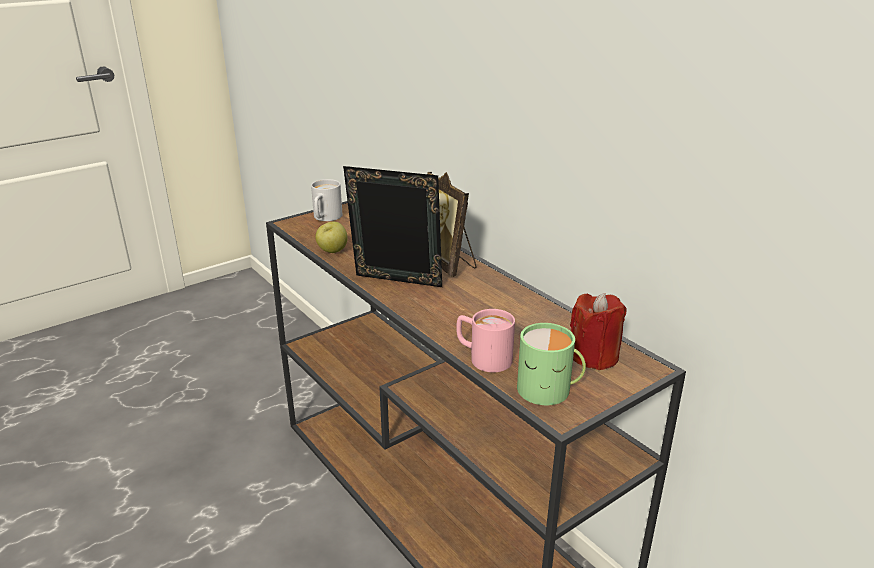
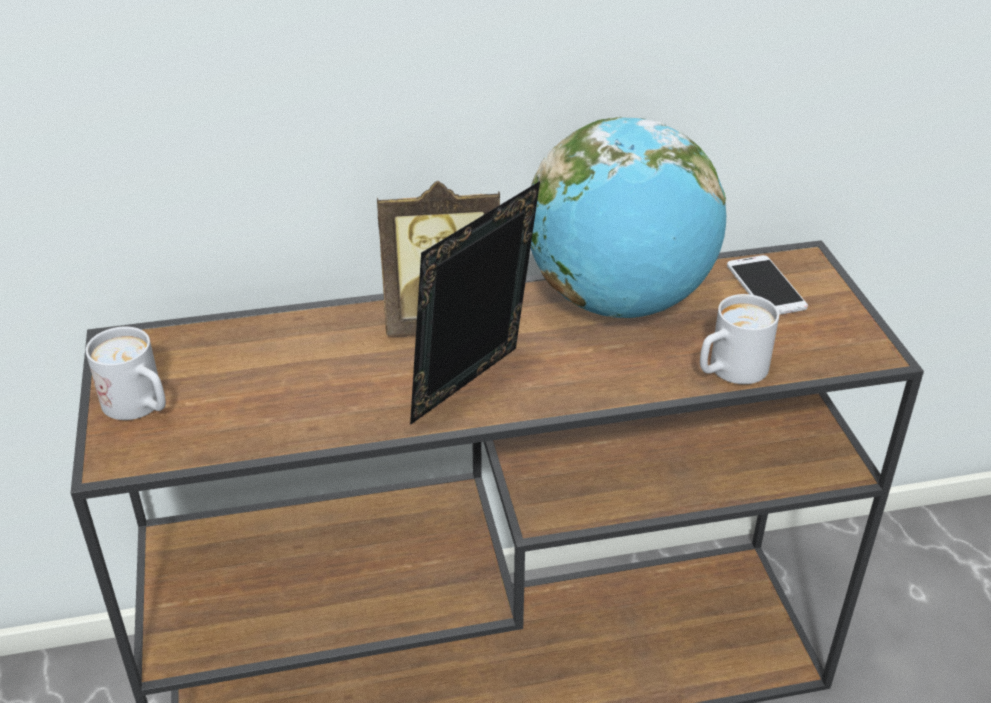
camera: 65 degrees left, 10 degrees up
(332, 251) = (295, 430): apple -> none
(483, 358) = (729, 371): pink mug -> white mug
(518, 307) = (619, 301): none -> globe
(549, 390) = (824, 344): green mug -> none
(594, 356) = (766, 286): red candle -> phone

